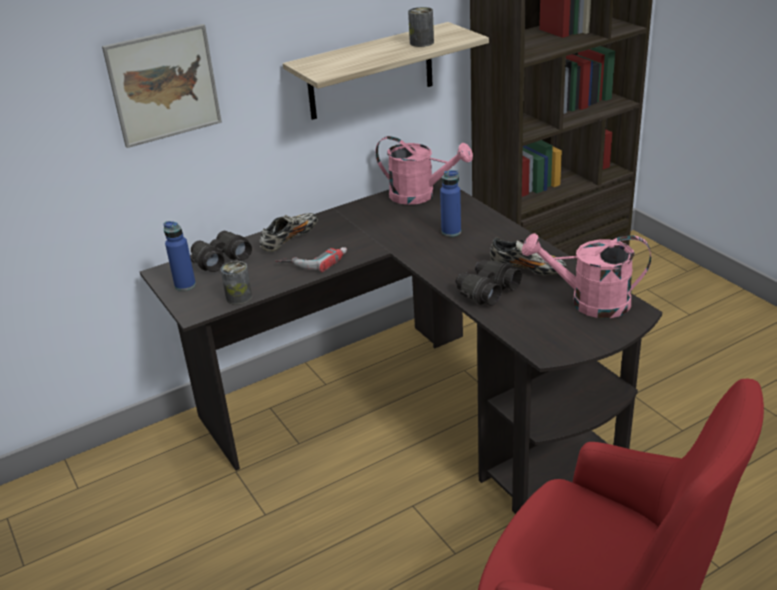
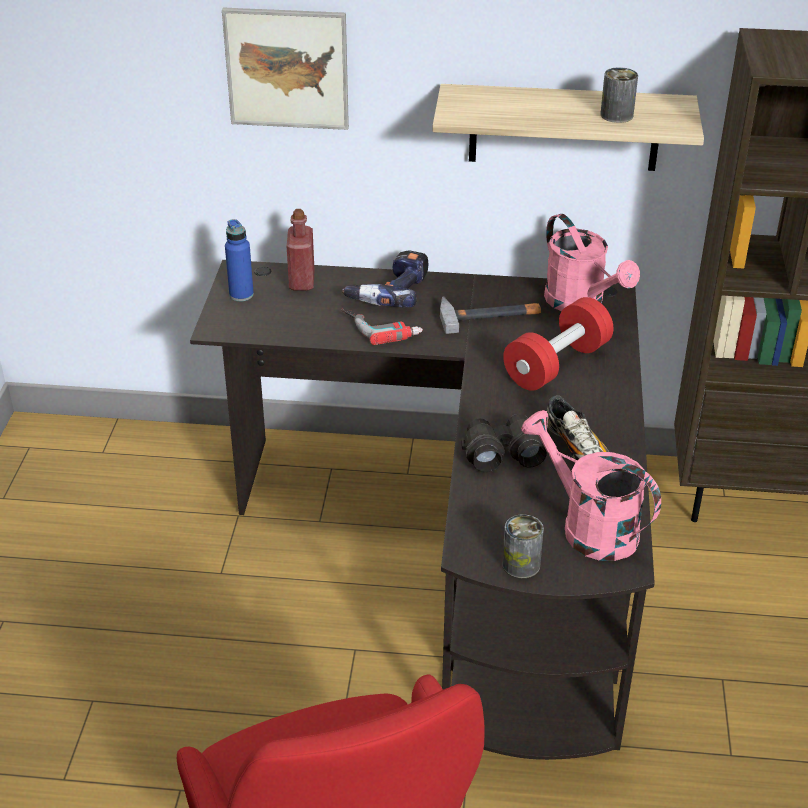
camera: 35 degrees right, 5 degrees up
(220, 259) = (302, 281): black binoculars -> red bottle
(239, 297) = (270, 332): can -> can (521, 564)
(290, 239) = (389, 291): shoe -> power drill
(374, 224) = (489, 315): none -> hammer
(451, 232) = (557, 364): blue bottle -> red dumbbell

